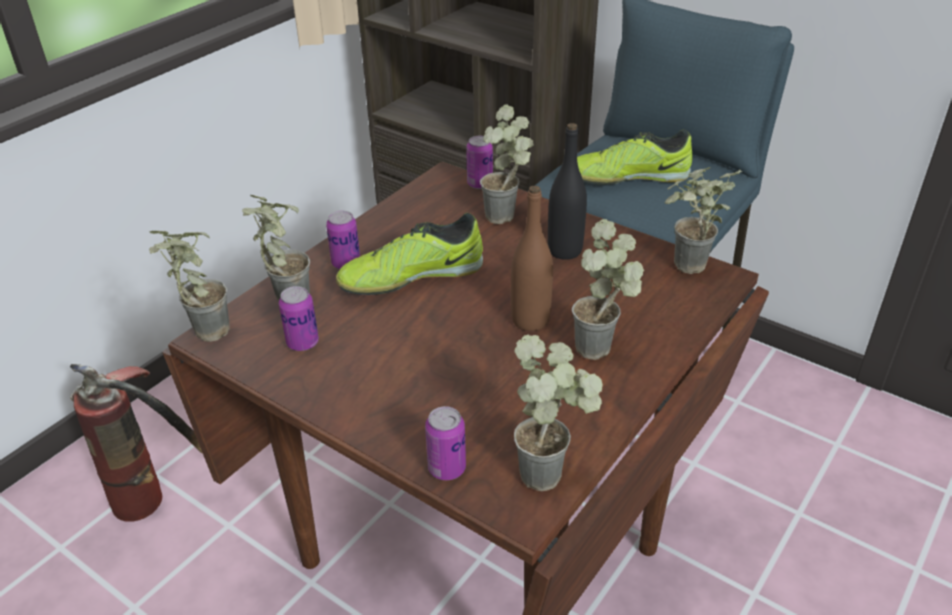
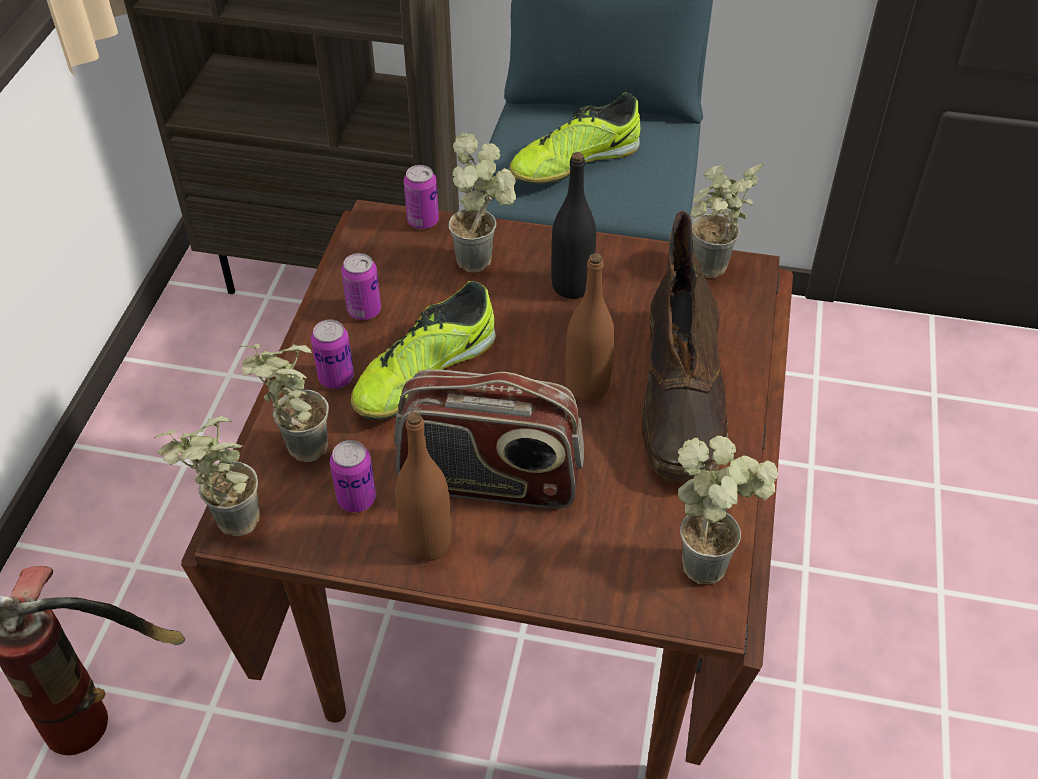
camera: 25 degrees left, 10 degrees up
(331, 387) = (427, 543): none -> brown bottle
(409, 360) = (489, 480): none -> radio
(447, 468) = (608, 593): can -> can (364, 310)
(604, 350) = (682, 400): potted plant -> brown boot

